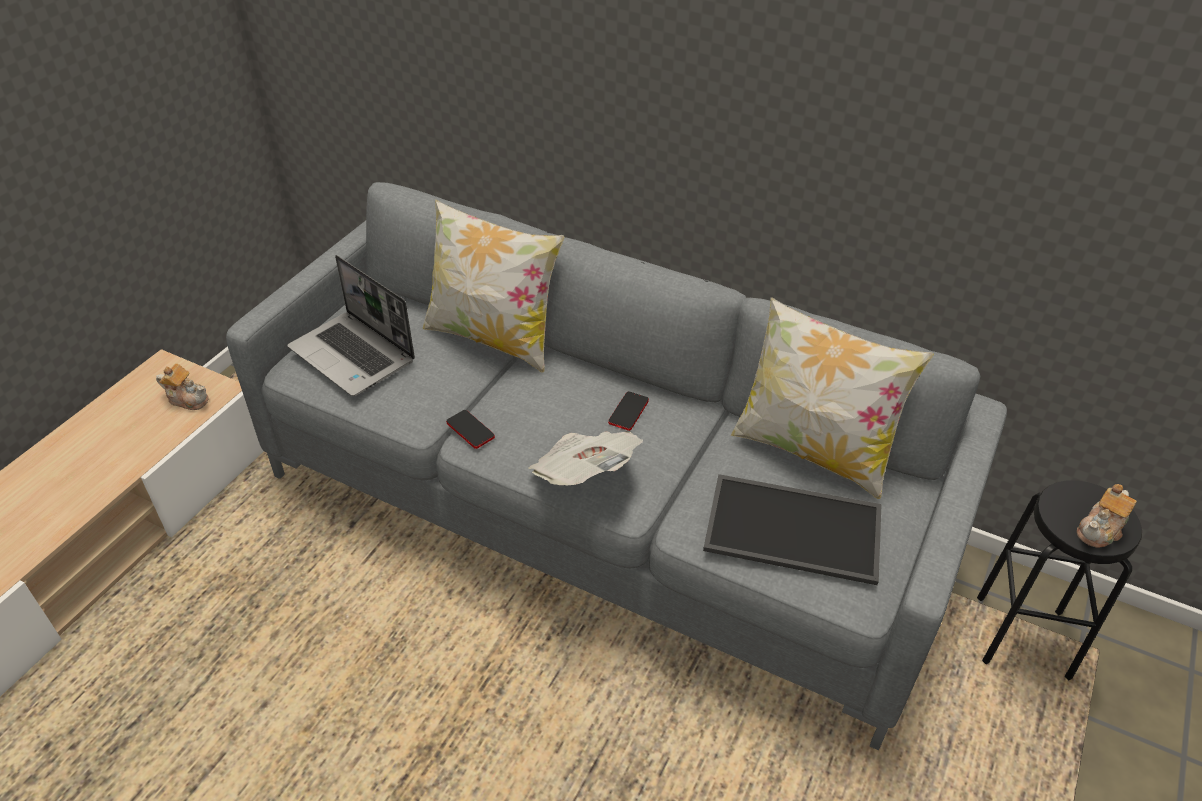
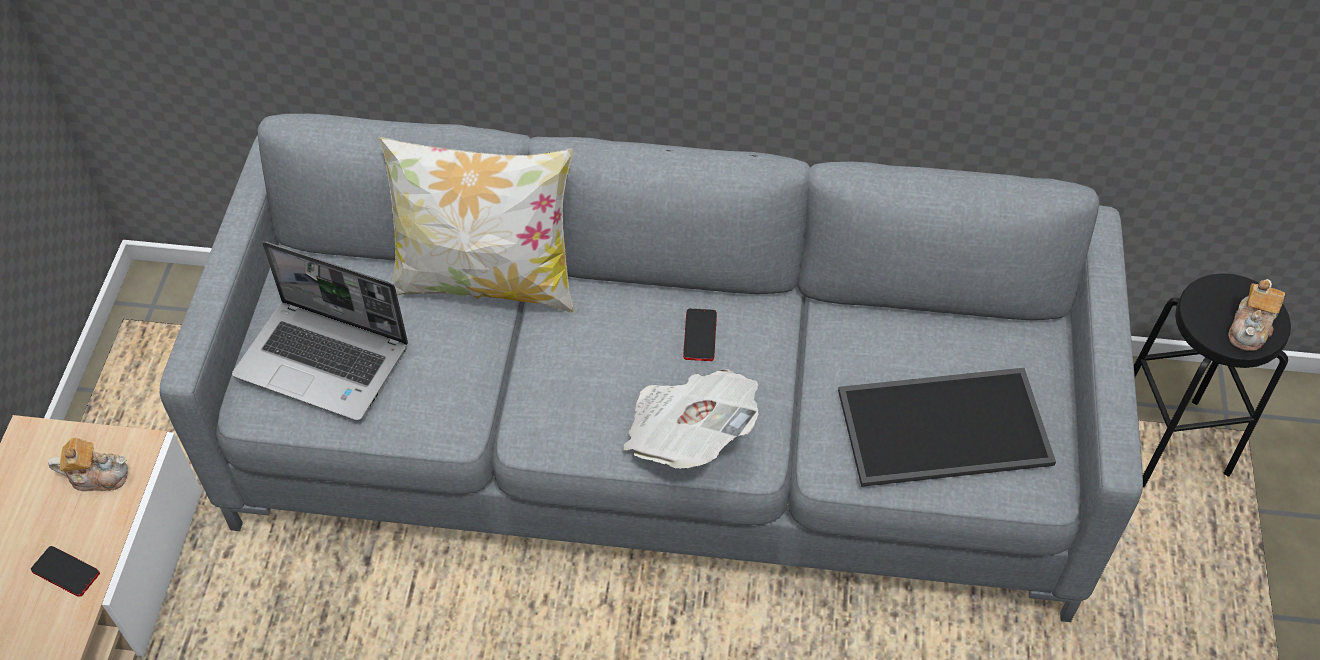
camera: 20 degrees left, 10 degrees up
(470, 430) = (525, 419): phone -> phone (66, 572)
(813, 451) = (925, 322): pillow -> none

